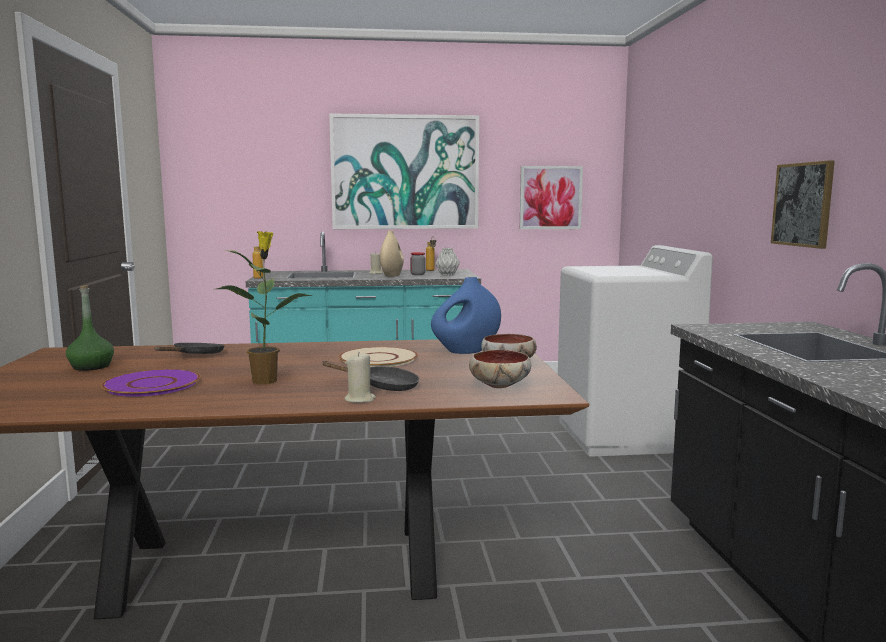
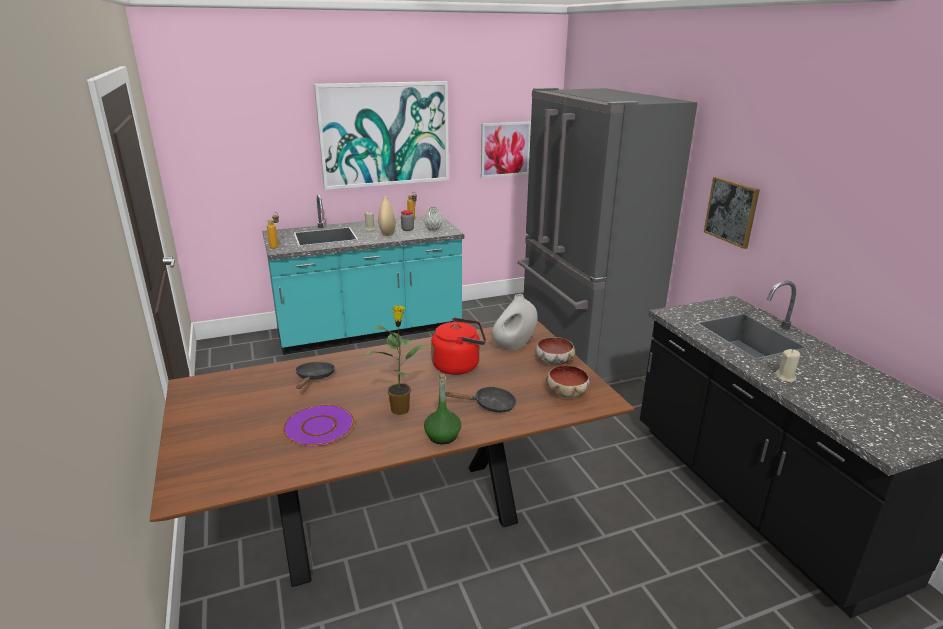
camera: 15 degrees left, 15 degrees up
(91, 367) = (244, 406): green bottle -> green bottle (442, 436)
(360, 399) = (487, 426): beige candle -> beige candle (785, 377)
(378, 359) = (459, 365): beige plate -> red kettle
(466, 351) = (514, 346): blue vase -> white vase
(624, 435) = (579, 350): white washing machine -> grey fridge

